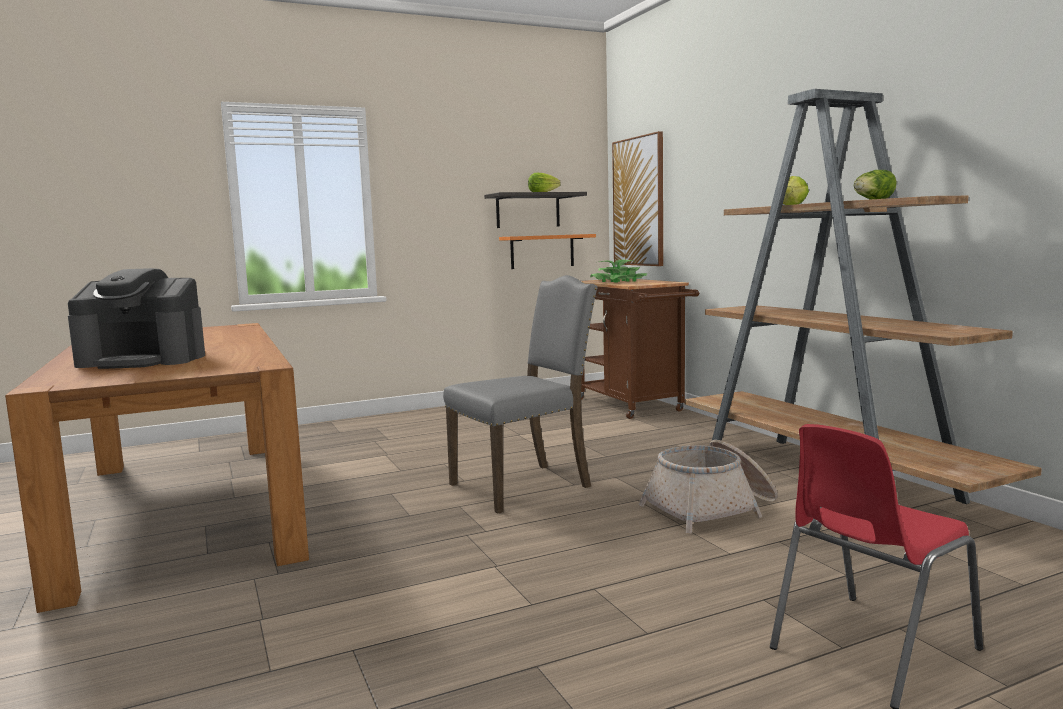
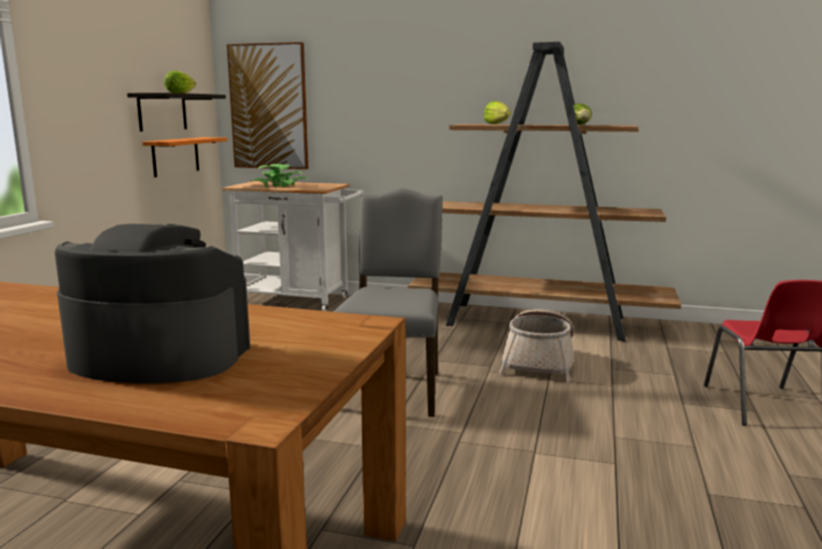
camera: 50 degrees left, 5 degrees up
(143, 360) = (159, 356): coffee machine -> coffee machine turned 120 degrees counterclockwise
(633, 406) = (300, 301): brown cart -> white cart

